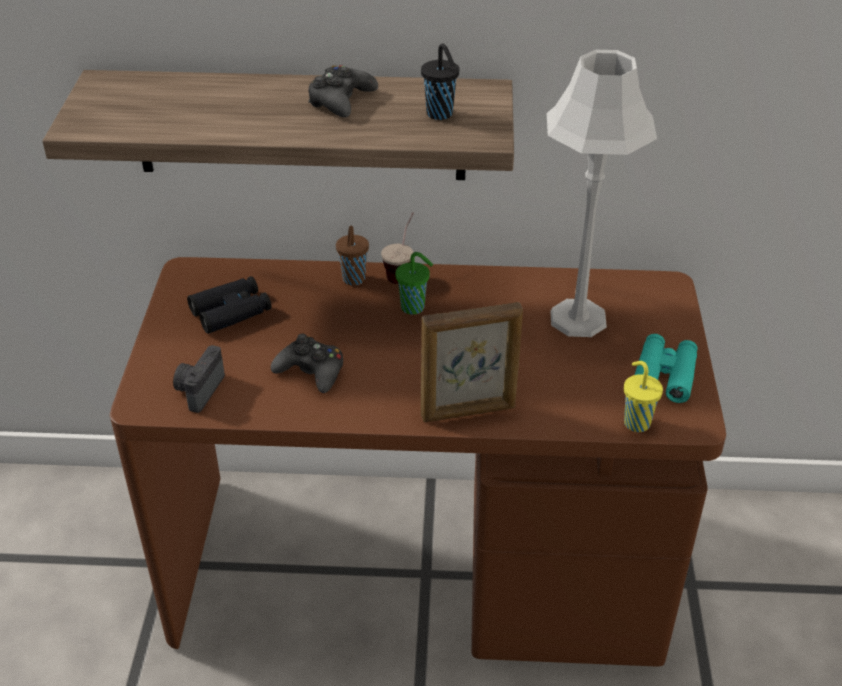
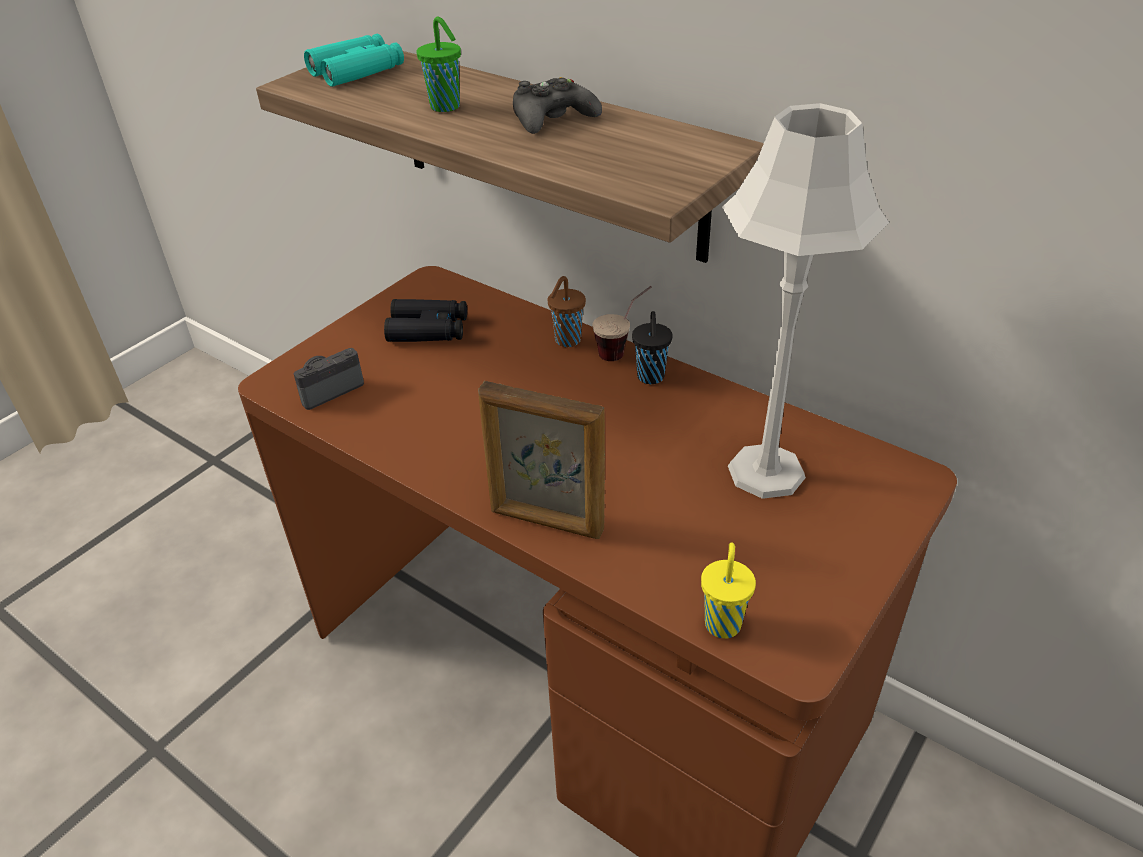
camera: 35 degrees right, 0 degrees up
(311, 371) = (439, 413): black game controller -> none
(414, 308) = (598, 390): green cup -> green cup (446, 107)
(440, 114) = (637, 157): black cup -> black cup (650, 378)
(664, 375) = (812, 582): turquoise binoculars -> turquoise binoculars (357, 71)

